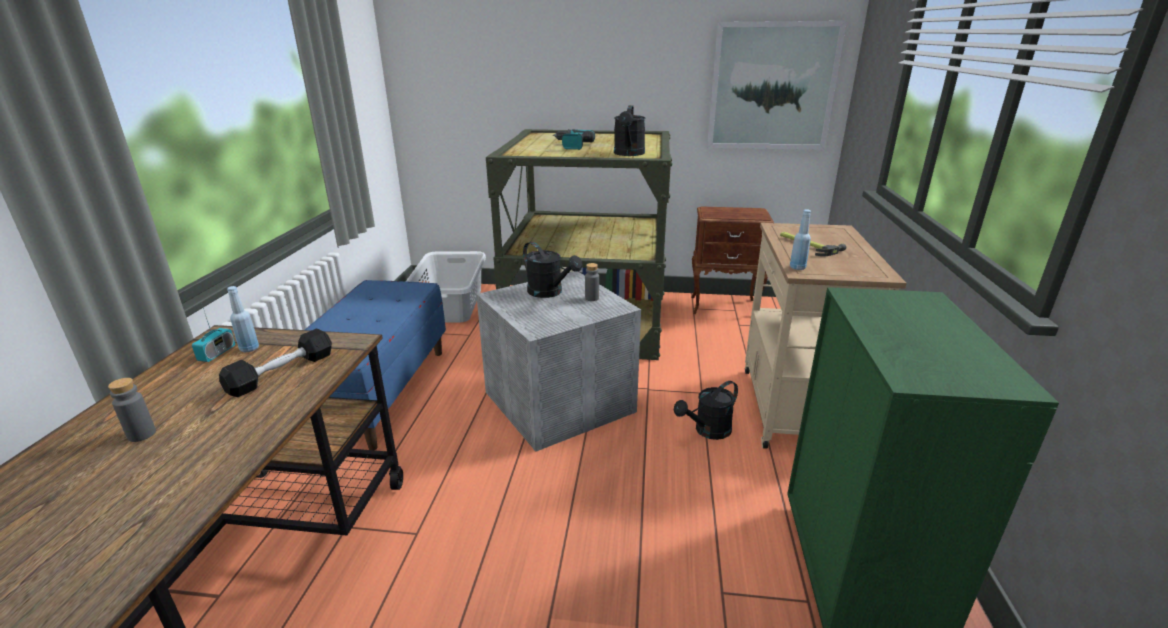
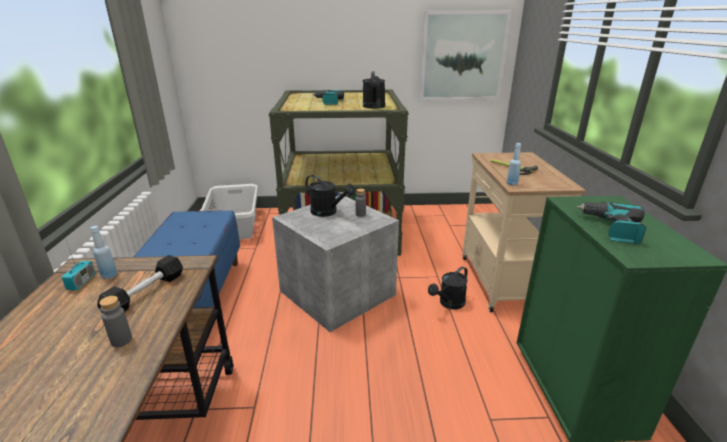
camera: 10 degrees left, 0 degrees up
(142, 434) = (39, 358): grey bottle -> grey bottle (121, 340)
(724, 306) = (436, 213): brown nightstand -> none
(900, 336) = (611, 228): none -> power drill

